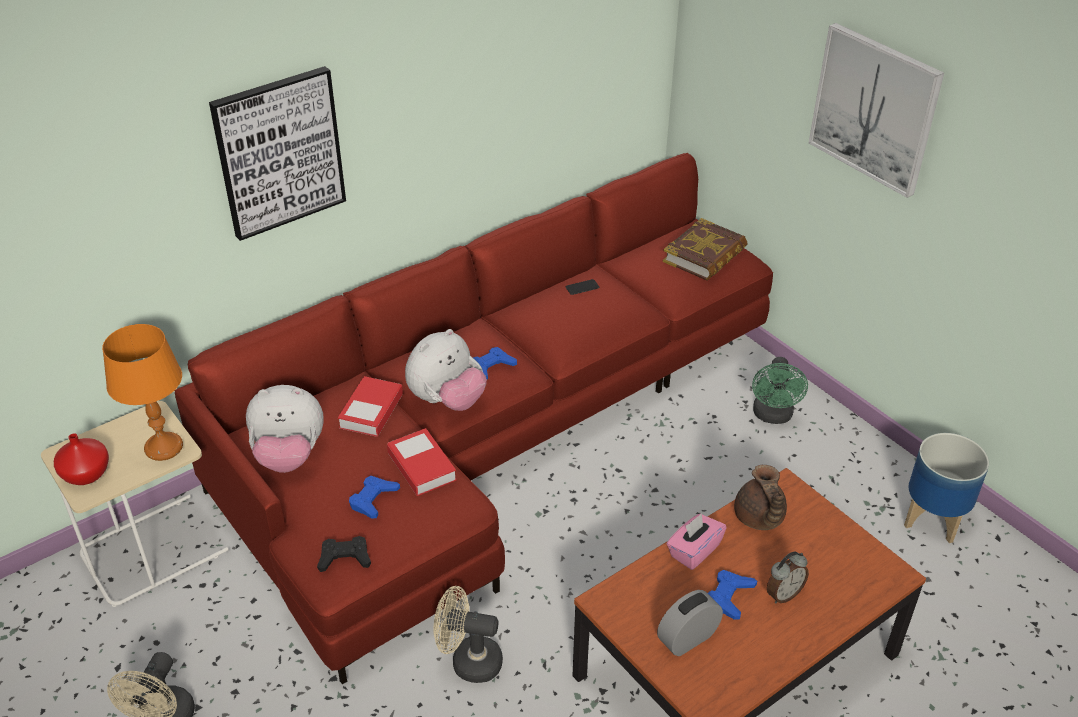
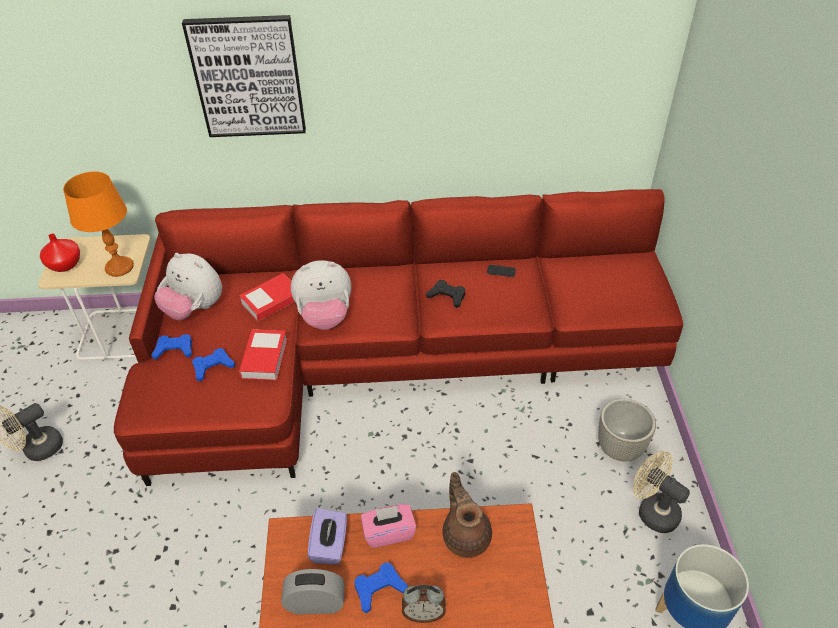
camera: 35 degrees right, 5 degrees up
(344, 558) = (157, 399): black game controller -> black game controller (447, 296)
(468, 661) = (231, 517): beige fan -> beige fan (652, 510)
(491, 367) = (377, 305): blue game controller -> blue game controller (174, 349)
(653, 588) = (330, 545): none -> purple tissue box
(705, 255) = (627, 285): book -> none
(759, 518) = (466, 535): brown teapot -> brown teapot turned 135 degrees clockwise
(773, 416) = (620, 448): green fan -> grey planter
(875, 108) = (775, 204): picture -> none

